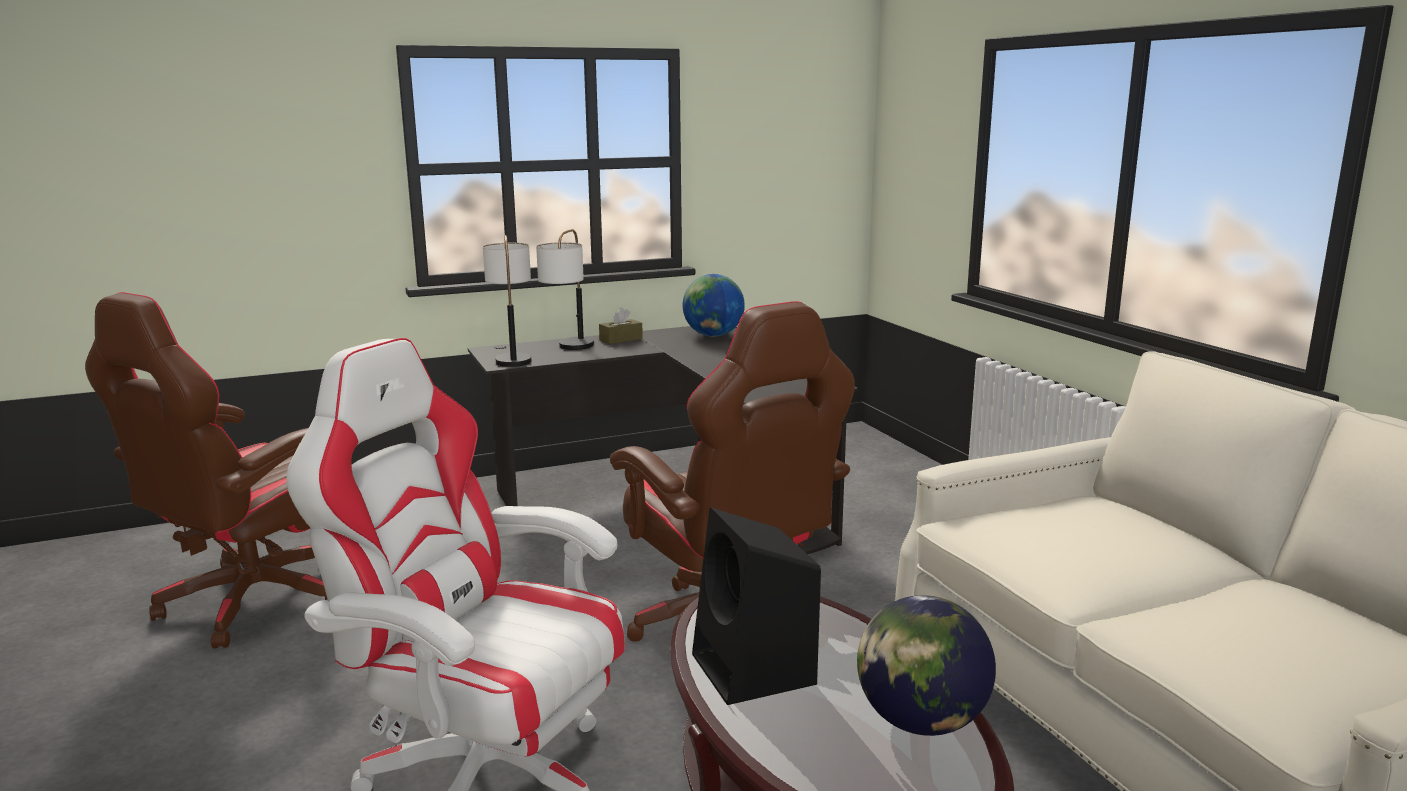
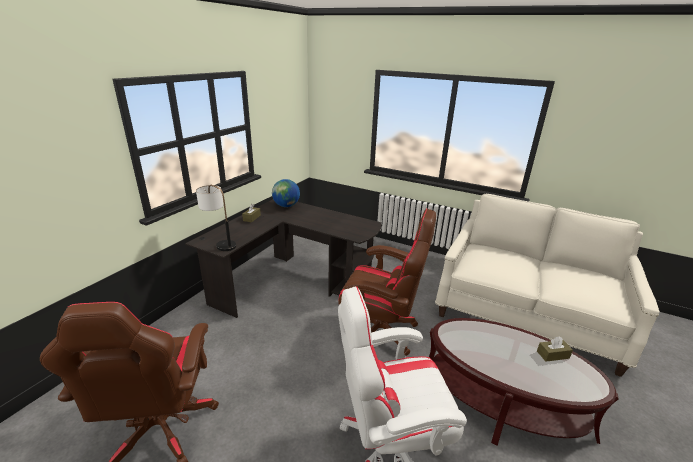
camera: 40 degrees left, 10 degrees up
(569, 350) = (239, 231): table lamp -> none
(755, 671) = (495, 360): black speaker -> none
(920, 722) = (552, 354): globe -> brown tissue box

